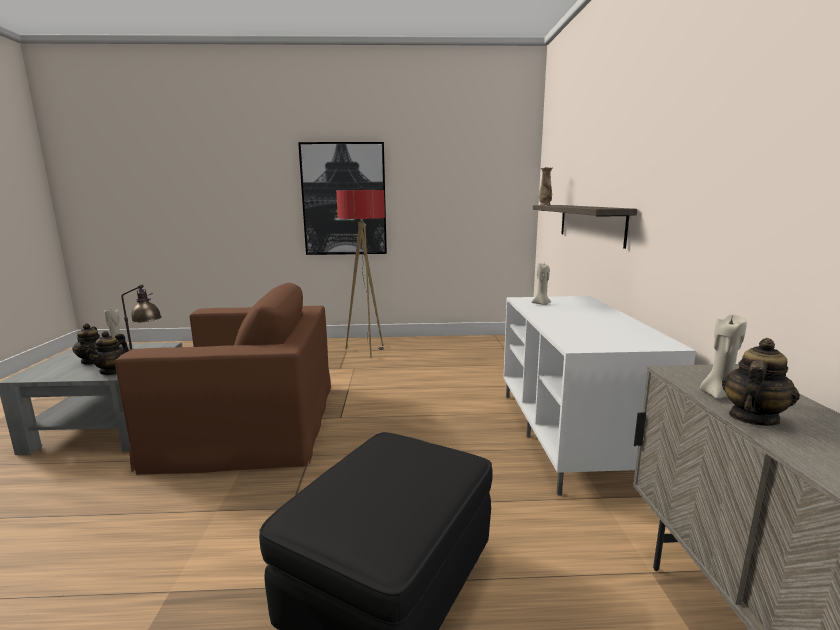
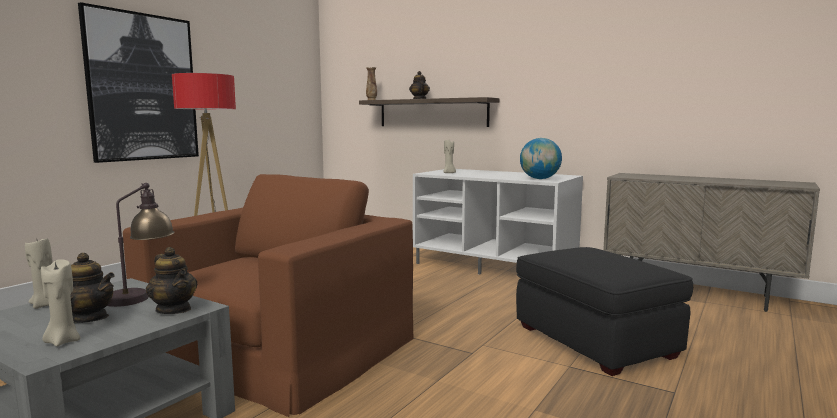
camera: 55 degrees left, 5 degrees down
(586, 339) = (540, 179): none -> globe
(717, 394) = (653, 178): beige candle -> beige candle (63, 341)
(752, 418) = (680, 179): teapot -> teapot (419, 99)

